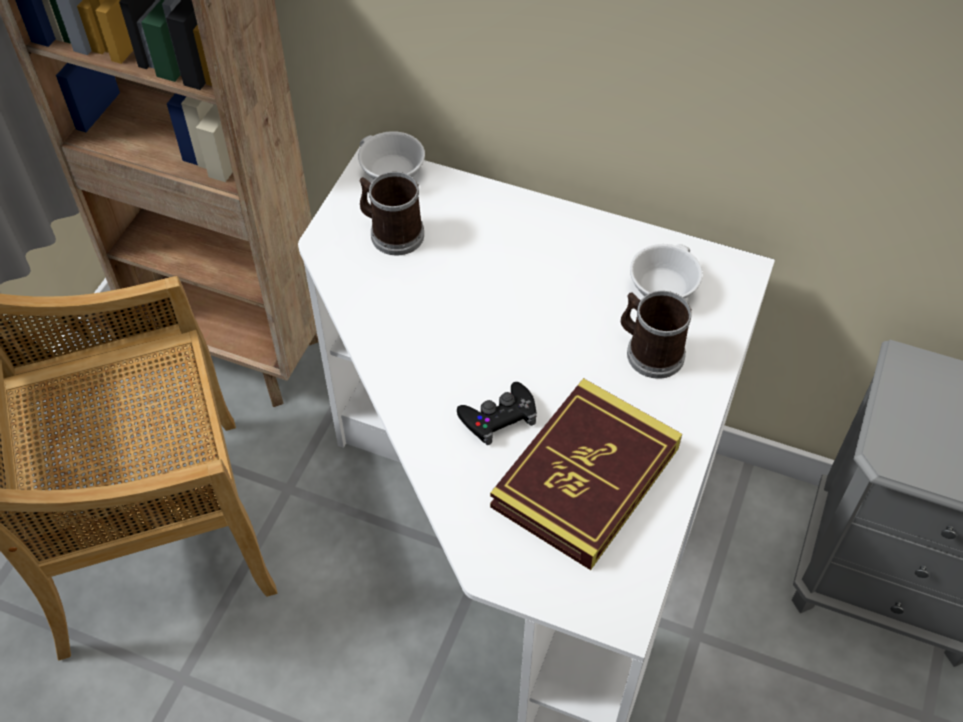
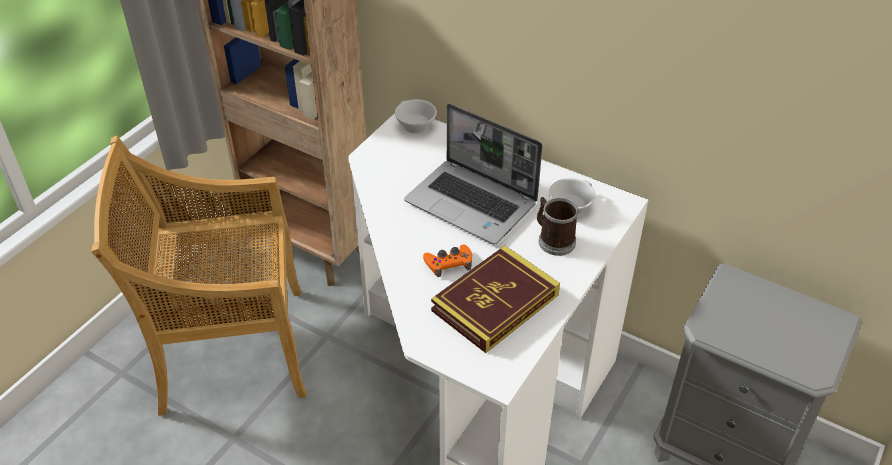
camera: 10 degrees right, 10 degrees down
(391, 233) = (407, 157): mug -> none
(498, 417) = (448, 263): black game controller -> orange game controller
(512, 303) = (473, 203): none -> laptop

